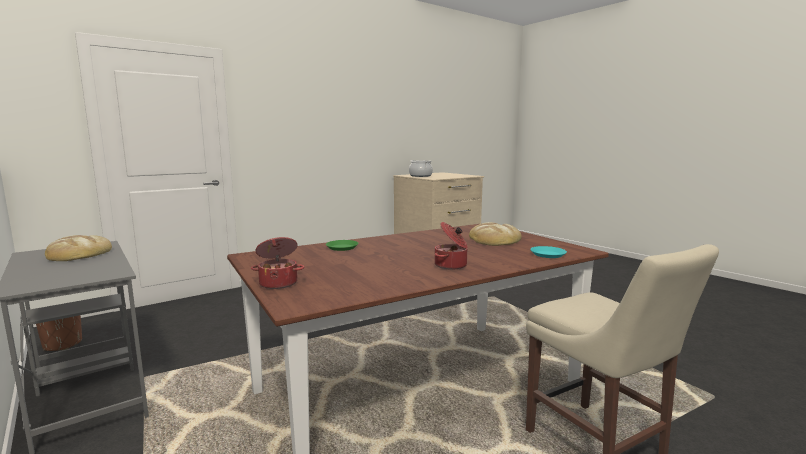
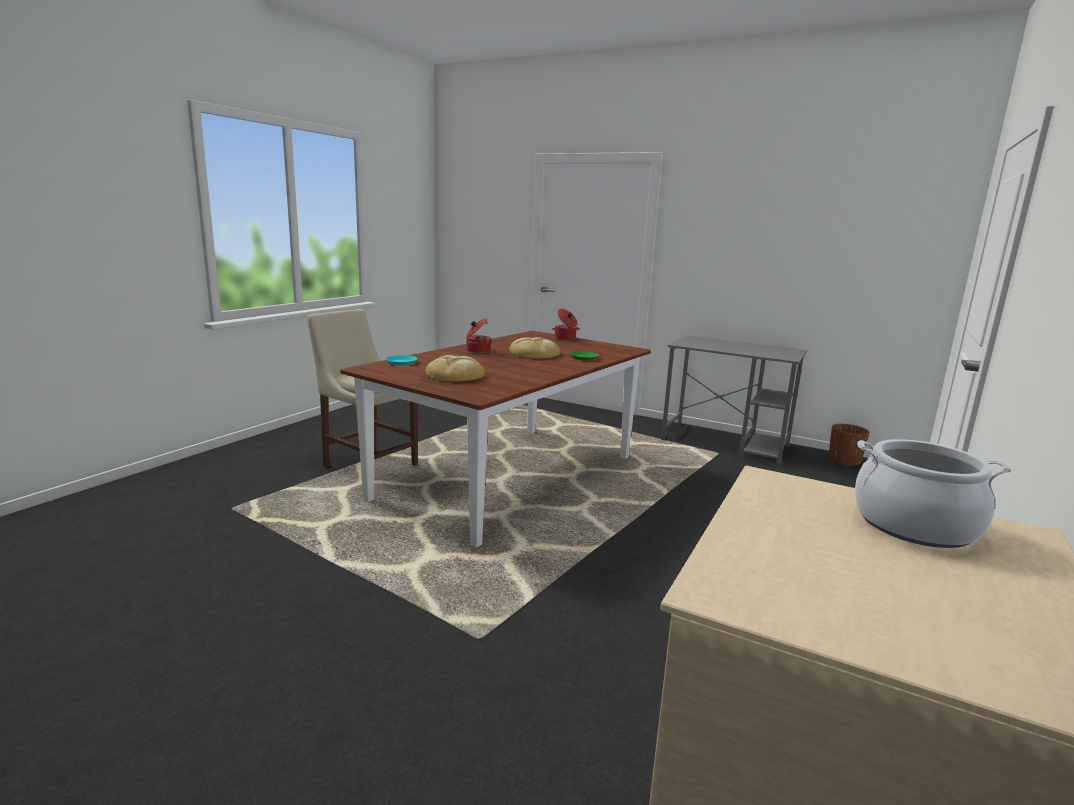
camera: 155 degrees right, 5 degrees up
(78, 253) = (763, 351): bread -> bread (534, 353)

